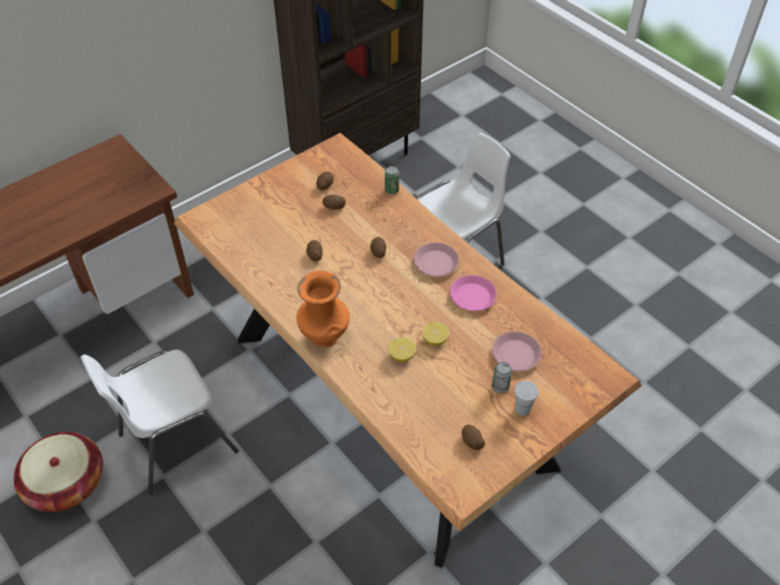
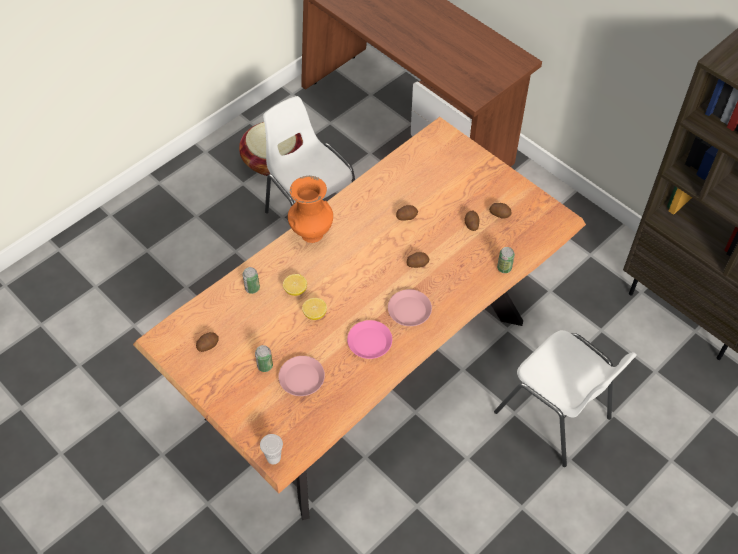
camera: 85 degrees right, 5 degrees up
(395, 396) = (252, 288): none -> can
(522, 409) = (241, 383): white cup -> white cup (273, 457)

